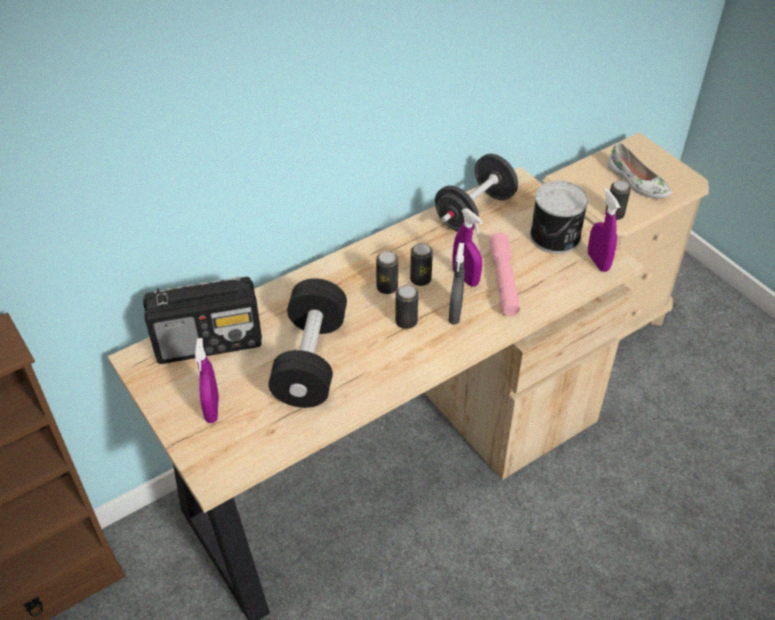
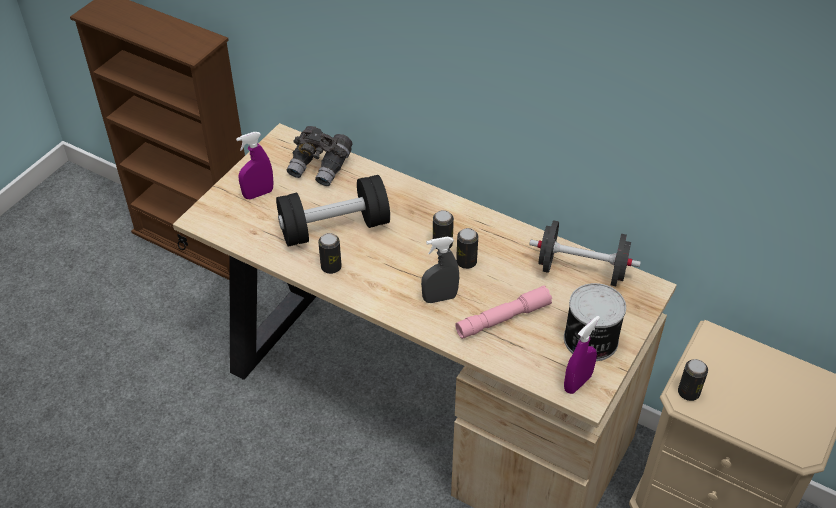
camera: 65 degrees right, 0 degrees up
(209, 342) = (321, 167): radio -> grey binoculars
(406, 321) = (410, 269): can -> can (331, 267)
(465, 278) = (488, 291): purple spray bottle -> none
(636, 182) = (759, 399): white shoe -> none

